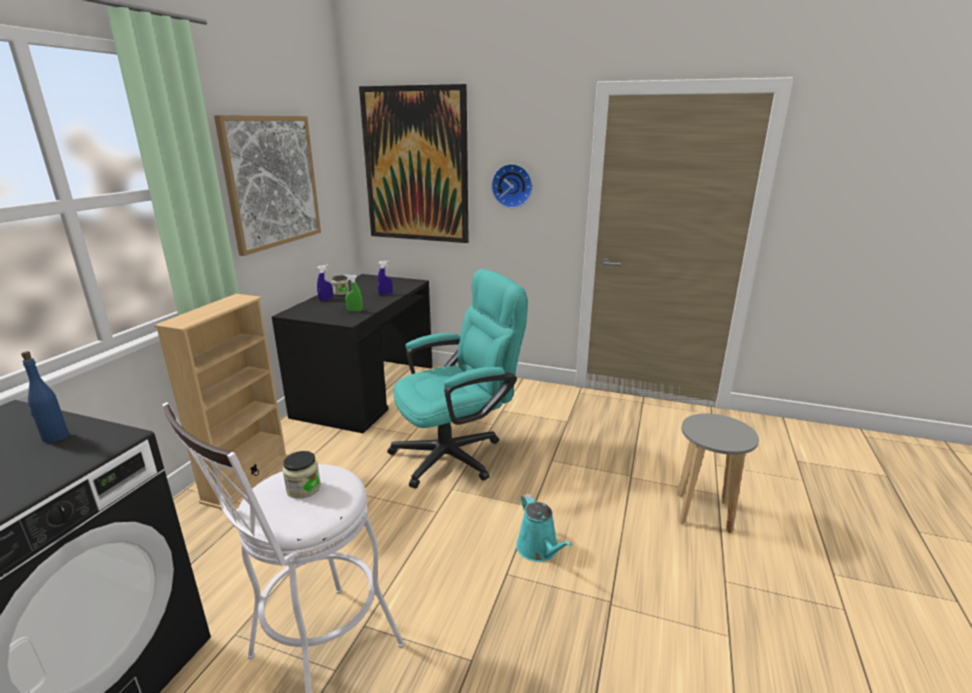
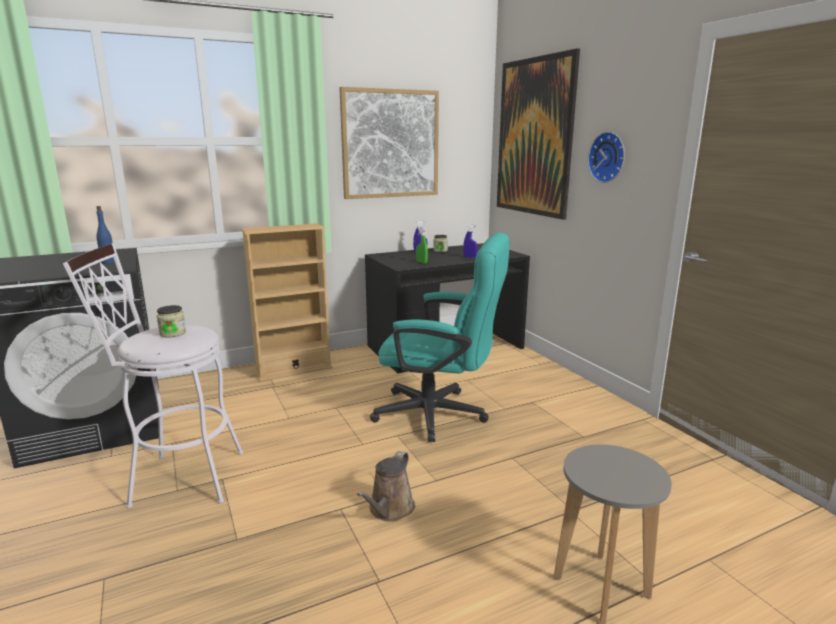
camera: 45 degrees right, 5 degrees down
(539, 549) = (389, 510): turquoise watering can -> brown watering can

